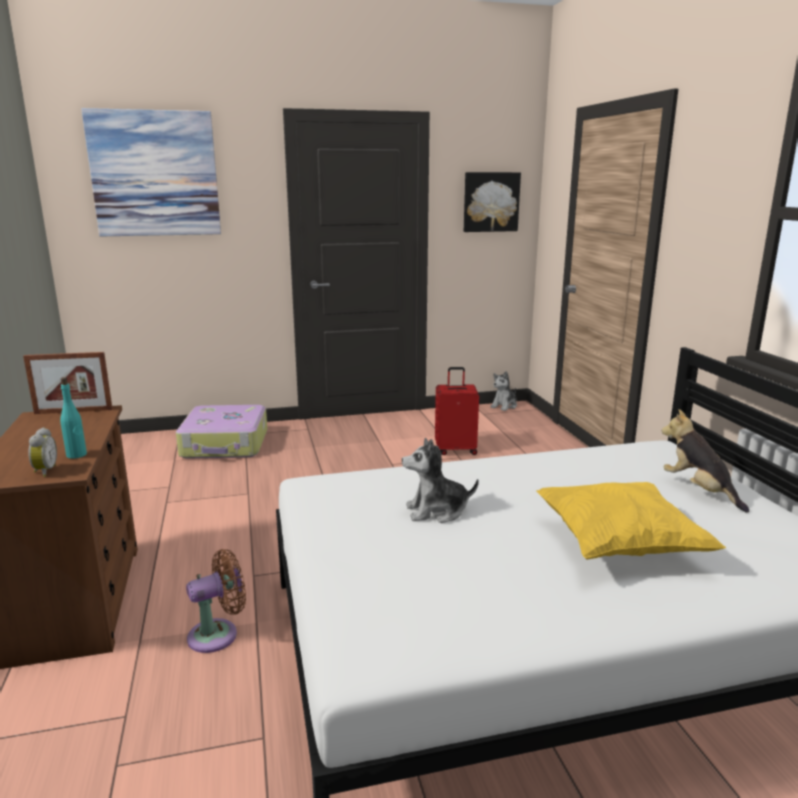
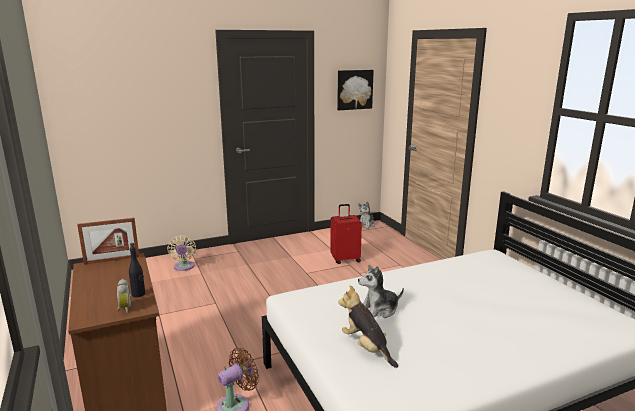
camera: 10 degrees left, 0 degrees up
(77, 455) = (138, 294): turquoise bottle -> black bottle
(155, 174) = (125, 77): picture -> none
(225, 444) = (184, 267): suitcase -> beige fan
(619, 545) = (495, 322): yellow pillow -> none
(699, 490) = (526, 282): plush toy -> plush toy (366, 348)

